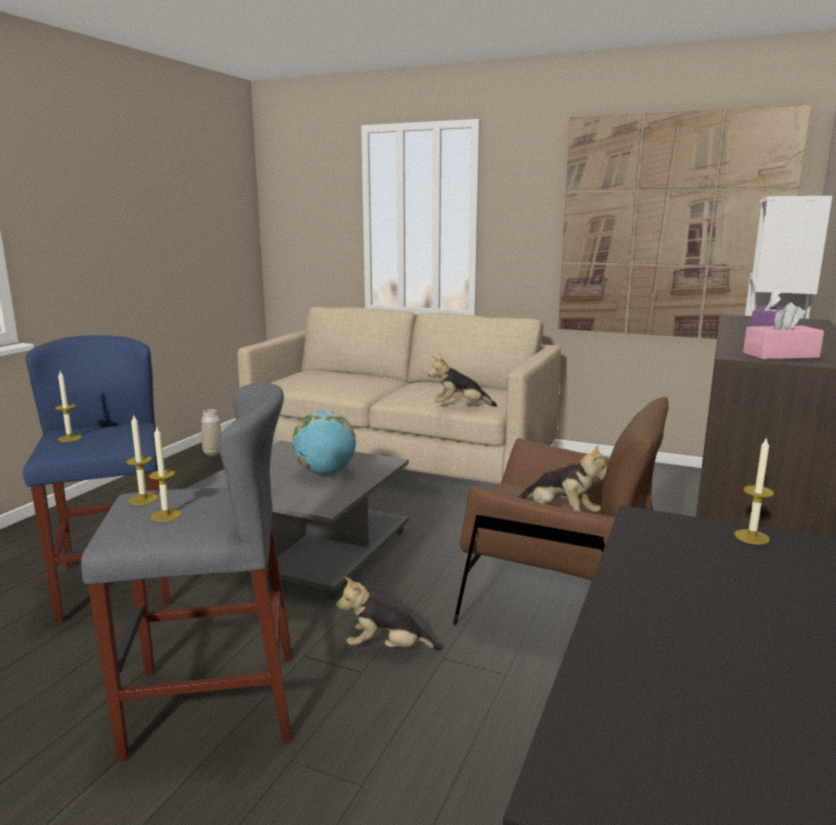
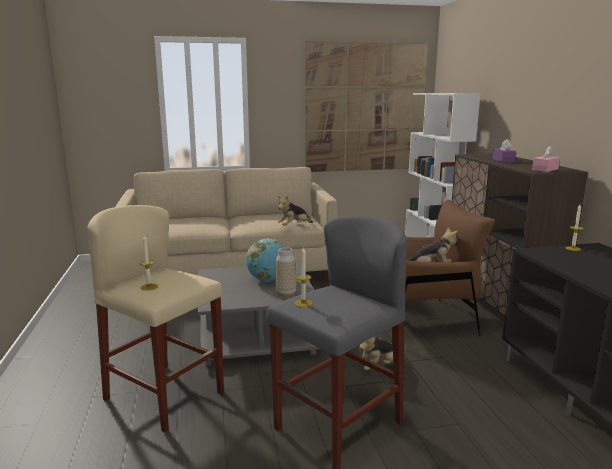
camera: 35 degrees left, 0 degrees up
(116, 584) = (164, 396): blue stool -> beige stool
(166, 515) = (338, 306): candle -> none
(213, 453) = (83, 299): vase -> vase (285, 294)

